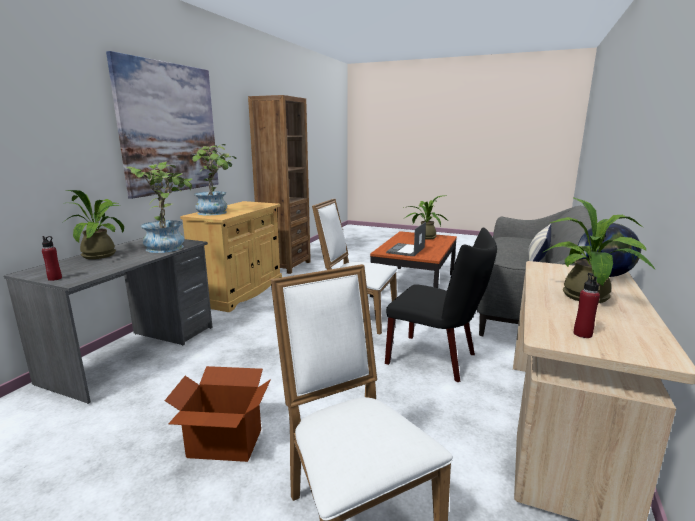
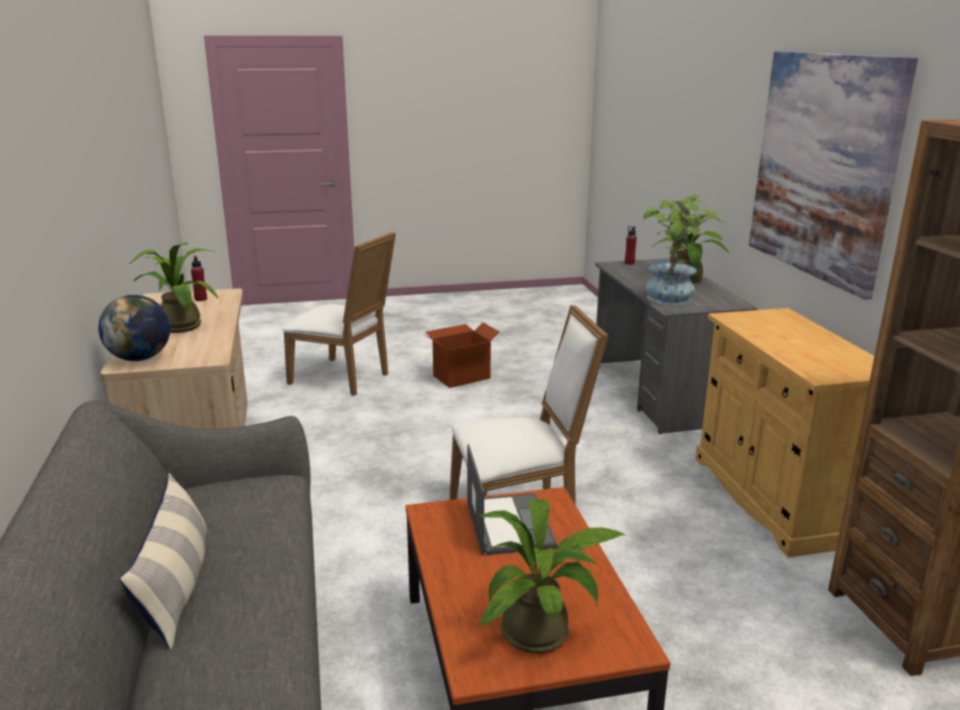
camera: 145 degrees right, 5 degrees up
(216, 212) = (778, 325): potted plant -> none
(437, 359) = (347, 487): black chair -> none

